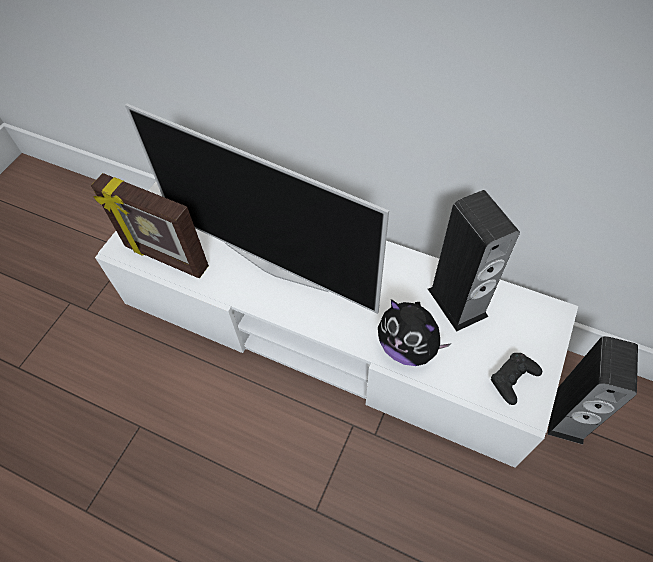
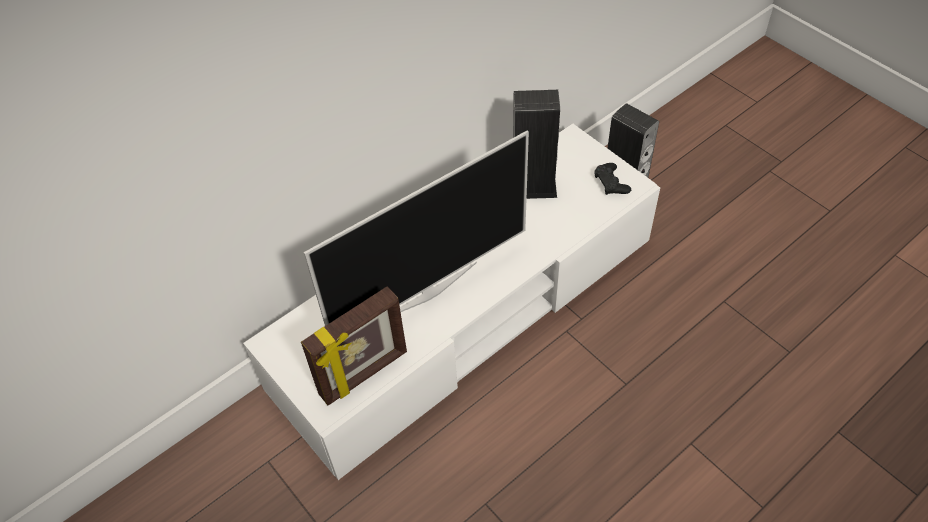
camera: 65 degrees left, 5 degrees down
(408, 347) = (554, 231): plush toy -> none

